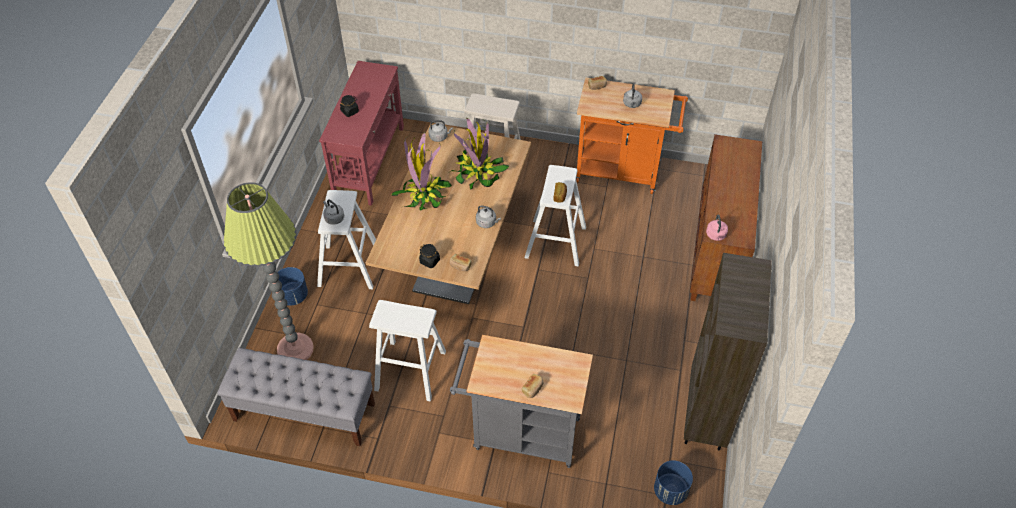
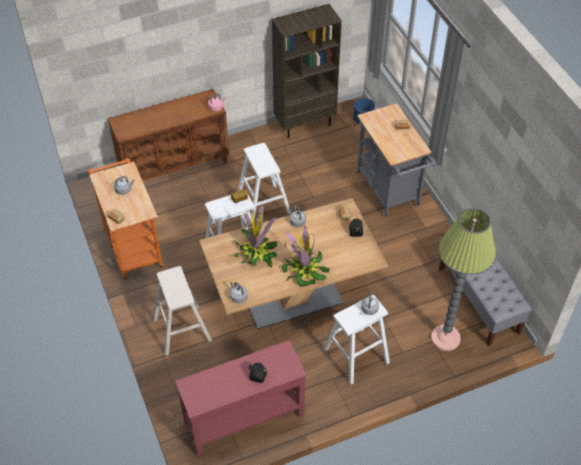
camera: 125 degrees left, 0 degrees up
(293, 296) = (409, 372): blue planter -> none
(410, 370) = (400, 266): white stool -> white stool (263, 205)

